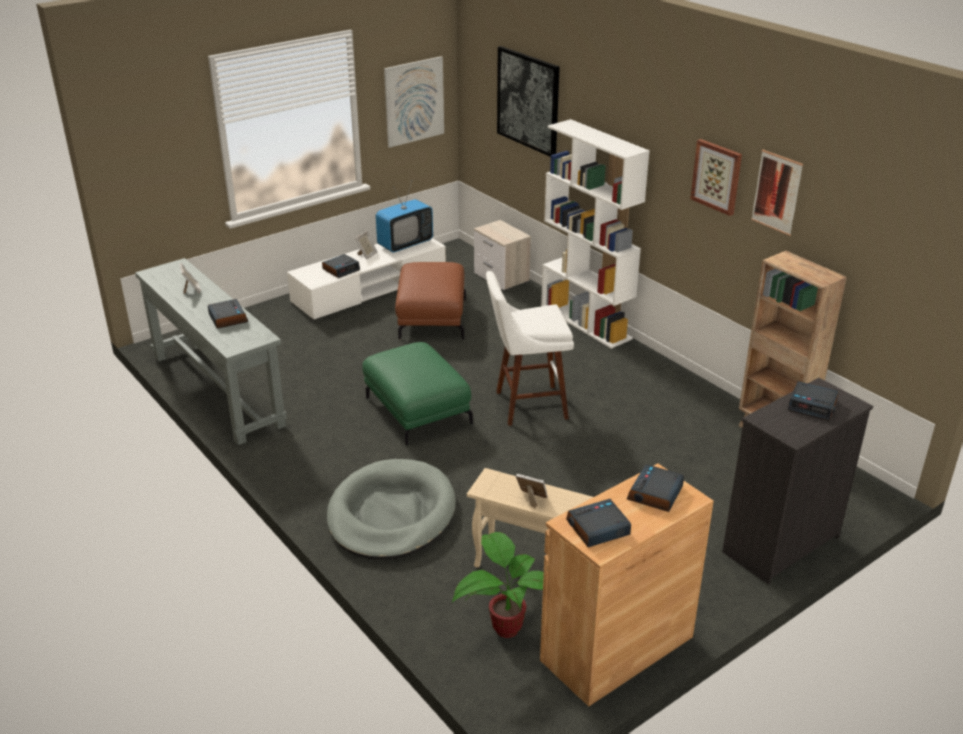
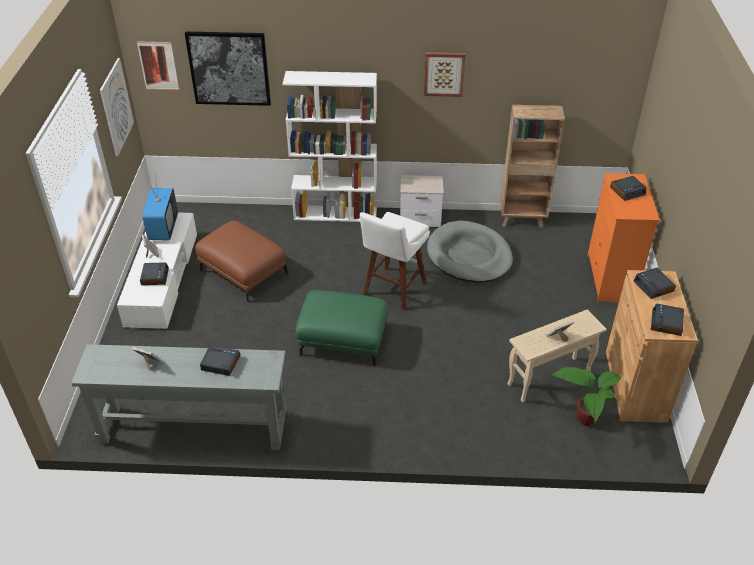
camera: 50 degrees left, 10 degrees up
(391, 514) = (438, 412): grey dog bed -> grey dog bed (469, 256)
(502, 278) = (236, 214): nightstand -> nightstand (421, 218)
(776, 192) = (498, 70): picture -> picture (158, 65)
(779, 544) = (610, 278): black dresser -> orange dresser

